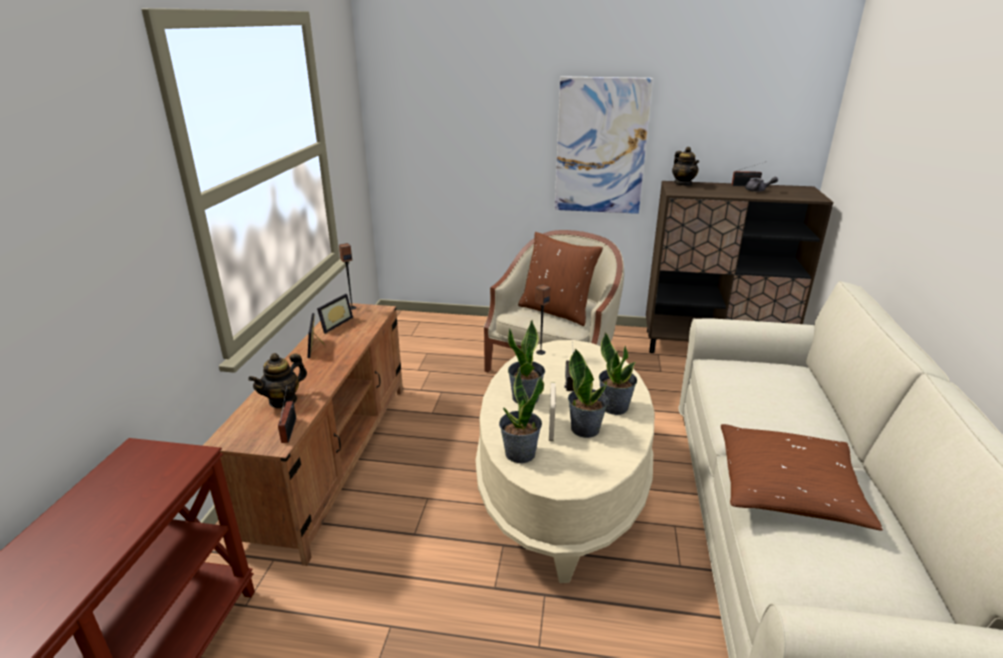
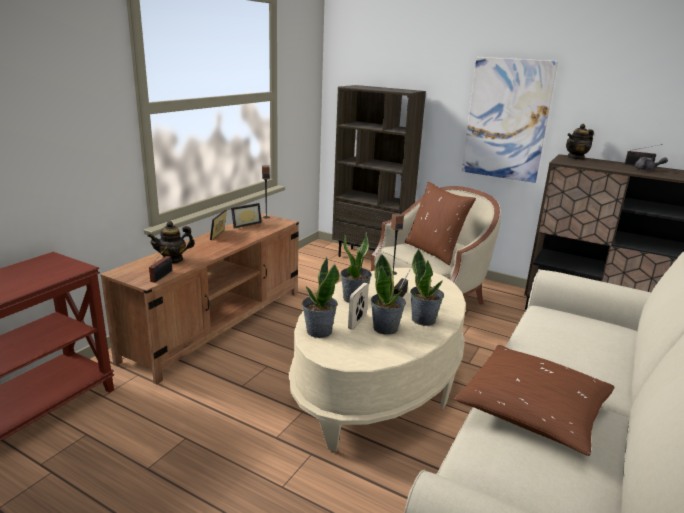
camera: 20 degrees right, 5 degrees down
(458, 323) = (371, 258): none -> brown bookcase
(683, 184) = (576, 158): teapot -> teapot turned 60 degrees clockwise

